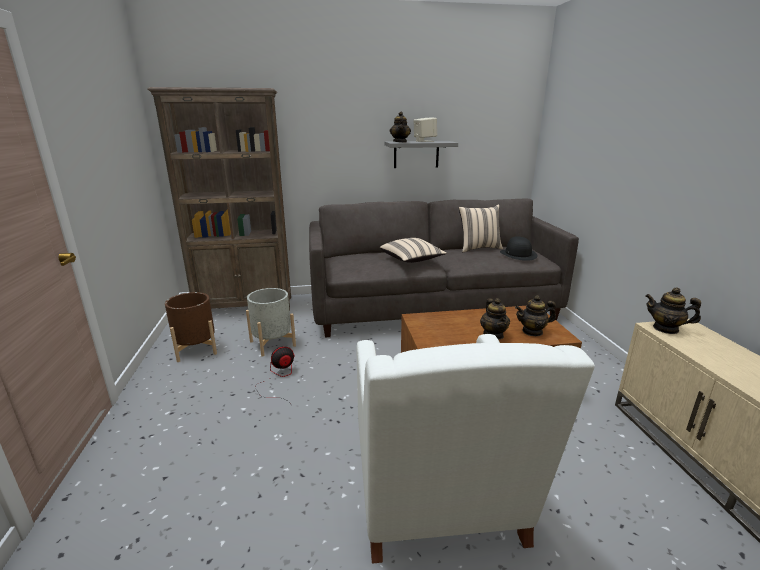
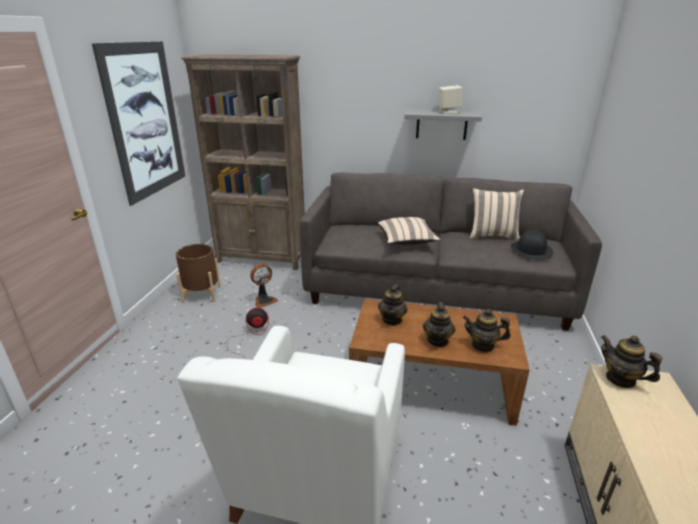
camera: 20 degrees right, 5 degrees up
(115, 156) = (145, 121): none -> picture
(272, 343) = (264, 301): grey planter -> fan
(400, 142) = (419, 112): teapot -> teapot (392, 320)

